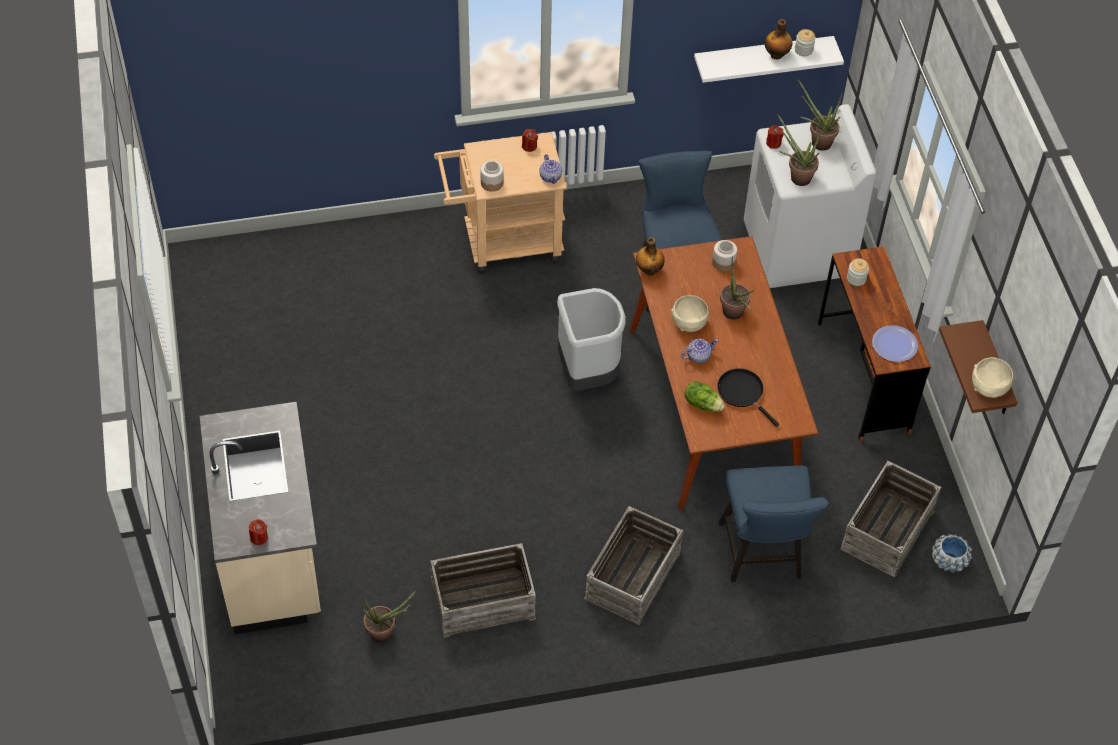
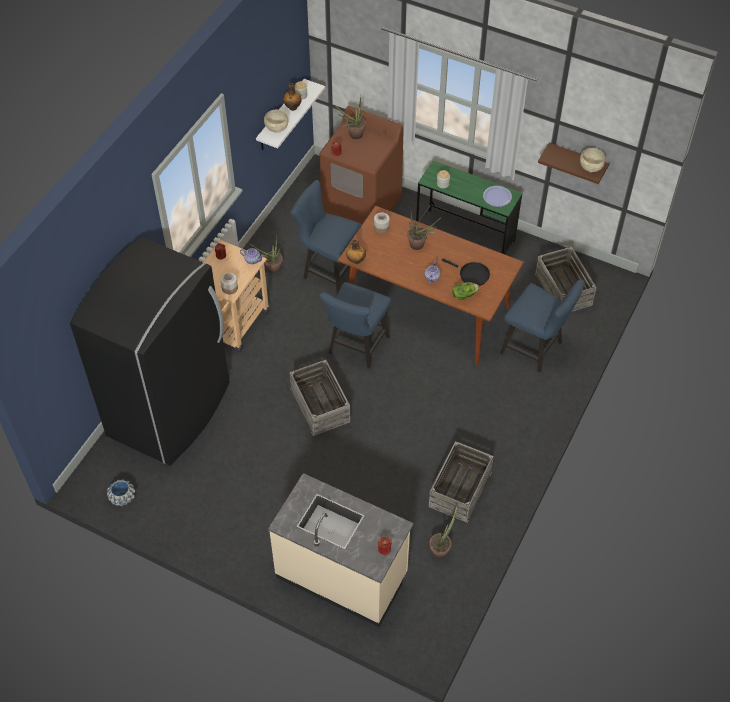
camera: 50 degrees left, 0 degrees up
(347, 266) = (171, 410): none -> black fridge
(588, 375) = (356, 347): grey trash can -> blue chair
(633, 577) = (501, 412): crate -> crate (320, 405)
(689, 322) = (406, 267): beige bowl -> beige bowl (276, 127)
(742, 392) = (472, 274): black frying pan -> black frying pan turned 150 degrees counterclockwise
(796, 176) = (367, 158): potted plant -> potted plant (271, 269)
(798, 250) = (362, 208): white washing machine -> brown washing machine
(863, 377) = (465, 236): brown desk -> green desk
(948, 560) = (600, 278): blue planter -> blue planter (122, 497)

